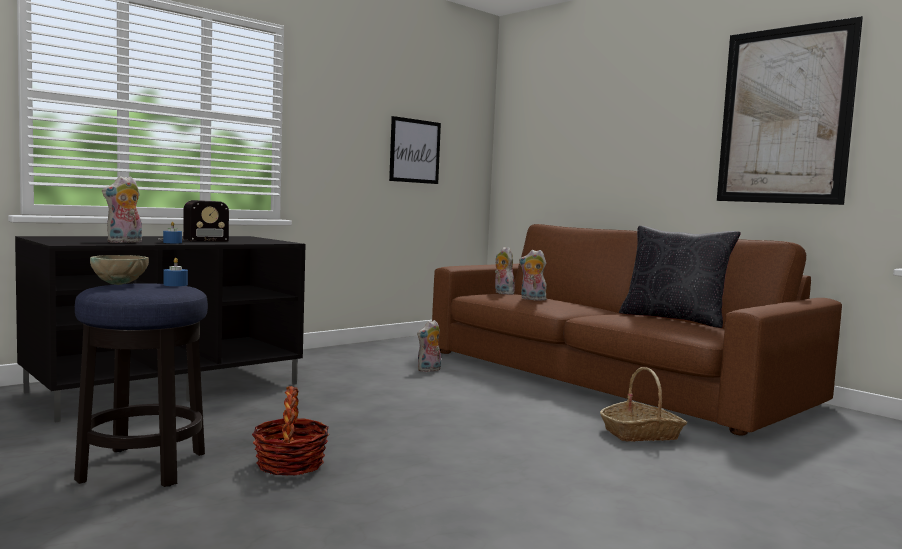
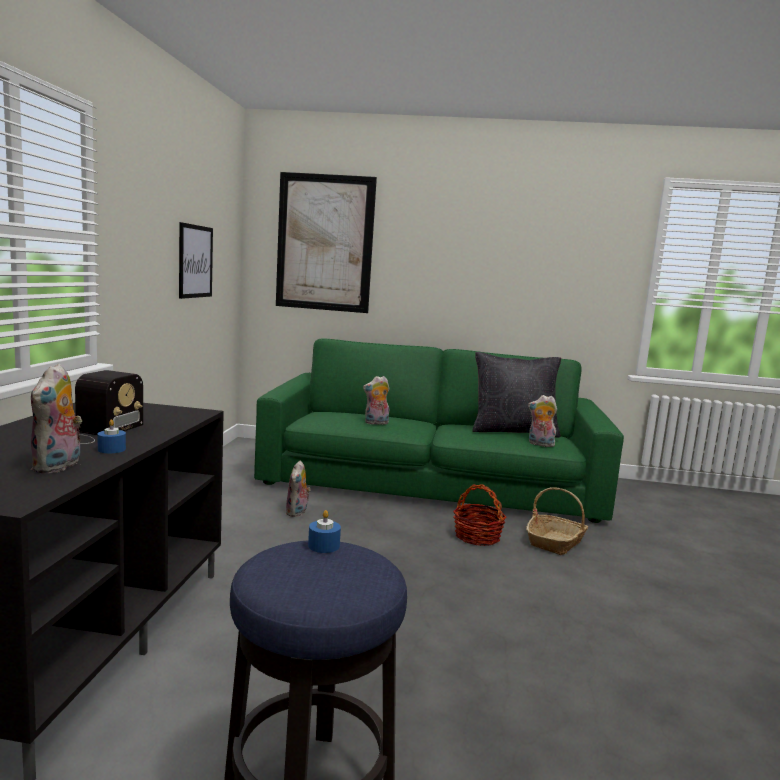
camera: 40 degrees left, 5 degrees up
(119, 284) = (277, 572): beige bowl -> none
(290, 464) = (426, 704): basket -> basket (477, 536)
(502, 293) = (329, 416): plush toy -> plush toy (540, 444)
(608, 377) = (431, 481): brown sofa -> green sofa
(784, 115) = (551, 255): picture -> picture (325, 243)

